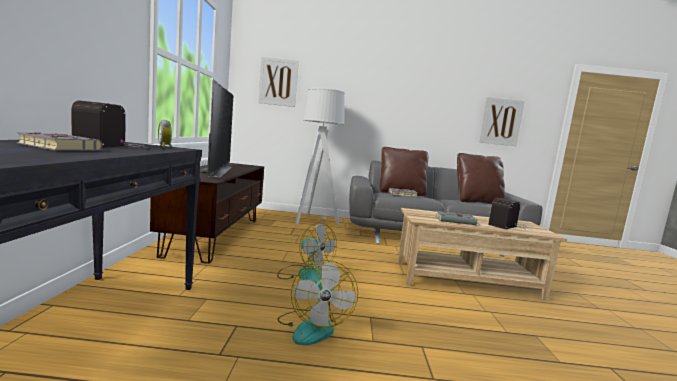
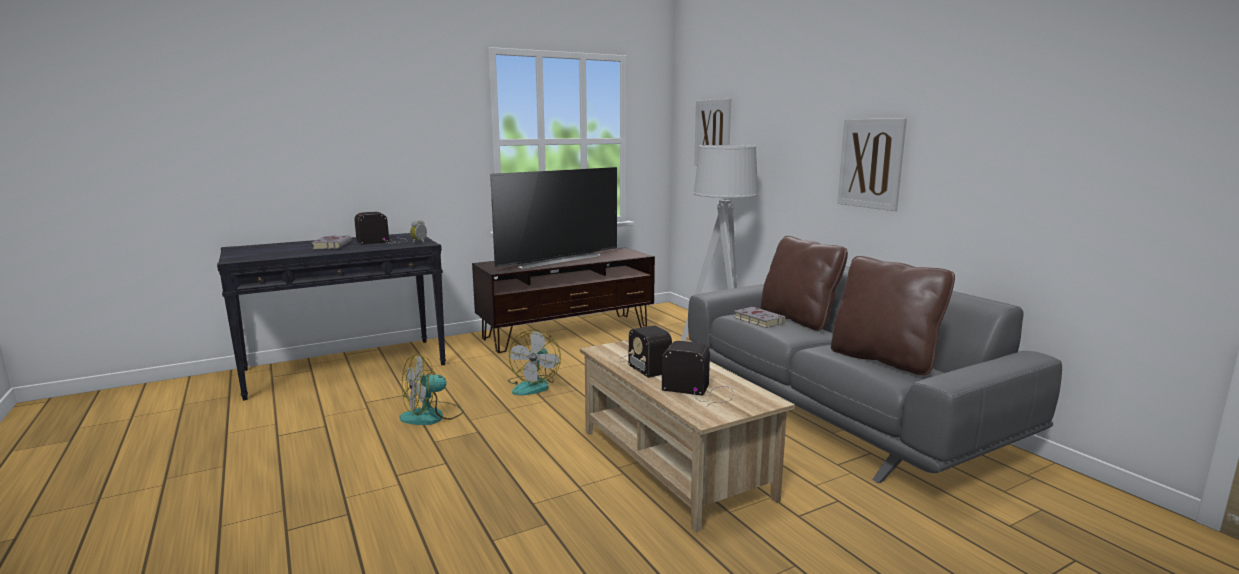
camera: 60 degrees right, 5 degrees up
(456, 221) = (645, 364): grey book -> radio
(501, 122) = (1063, 181): picture -> picture (871, 163)

